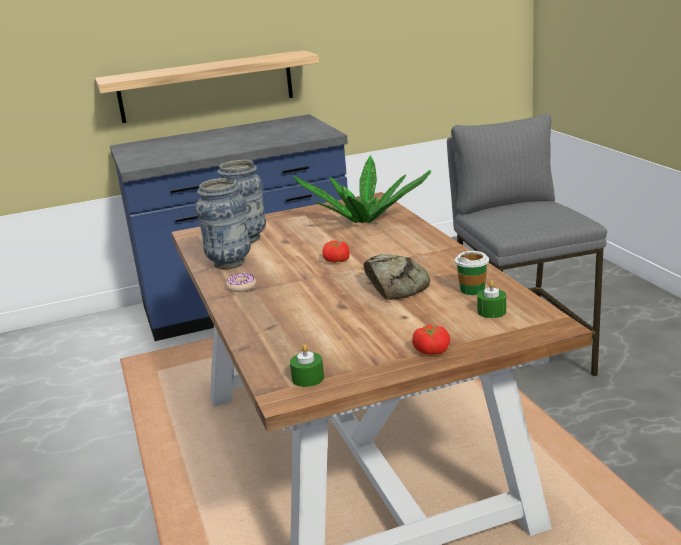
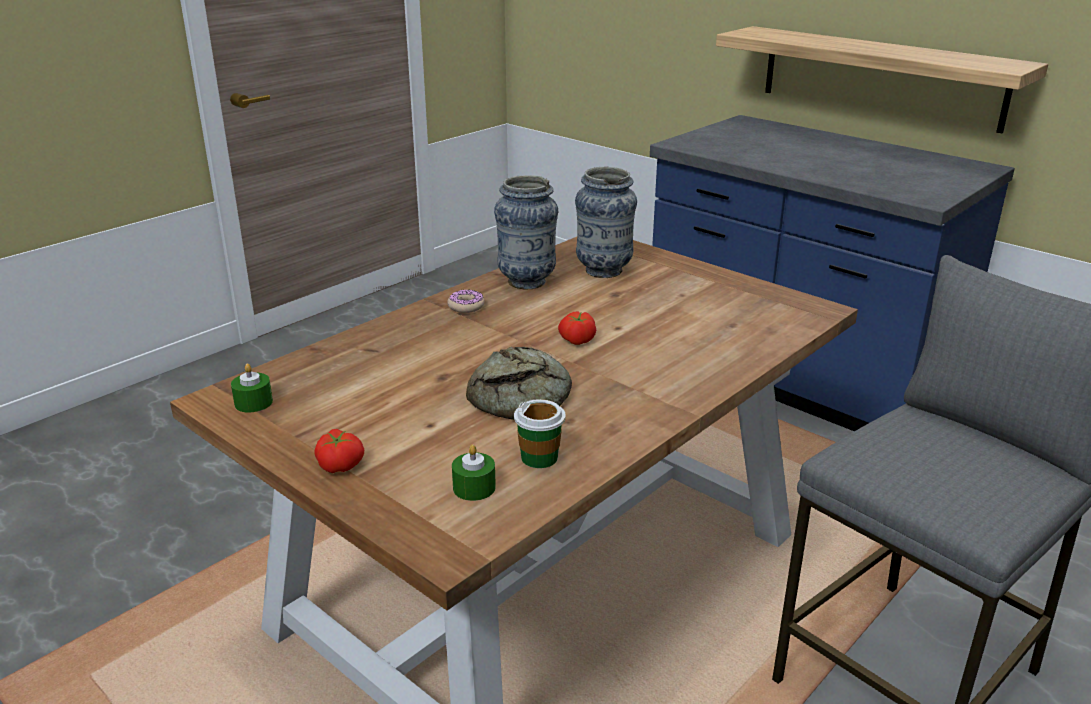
camera: 60 degrees right, 5 degrees up
(364, 220) = (729, 324): potted plant -> none

